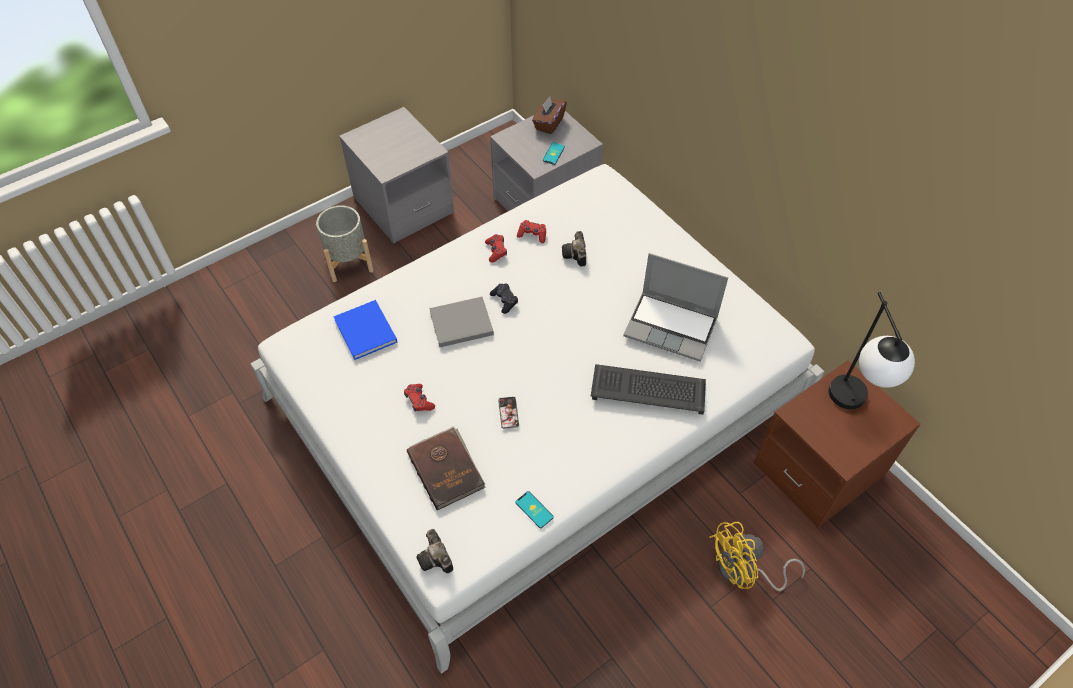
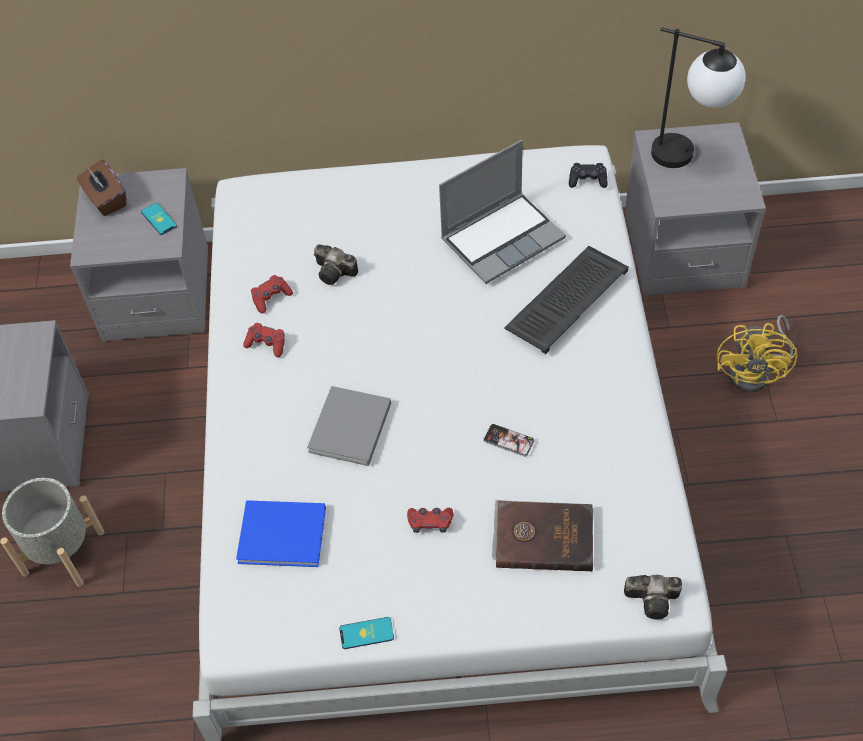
camera: 55 degrees left, 0 degrees up
(504, 301) = (350, 369): black game controller -> black game controller (587, 180)
(534, 510) = (647, 476): phone -> phone (366, 633)
(819, 469) = (683, 250): brown nightstand -> grey nightstand

